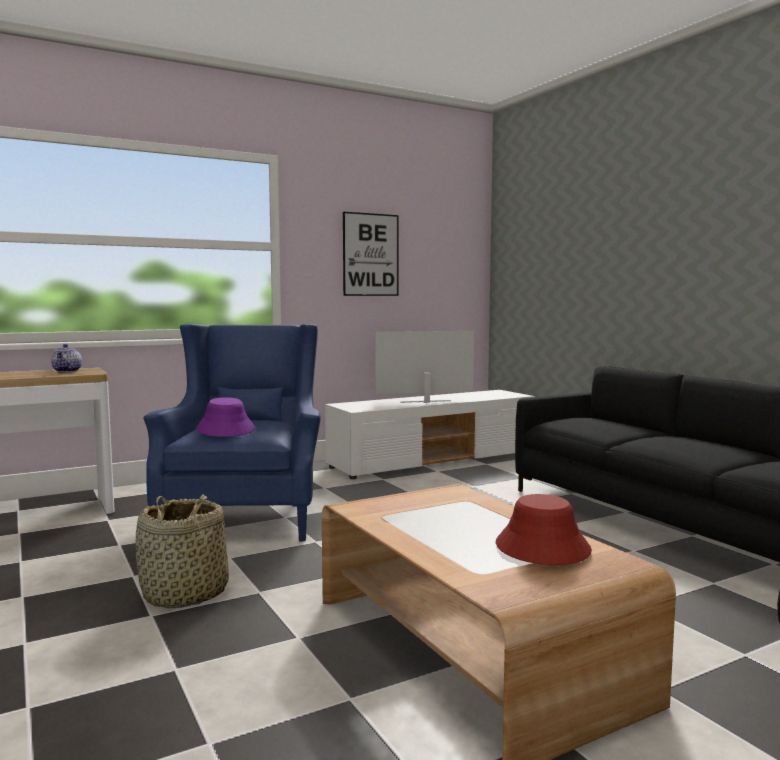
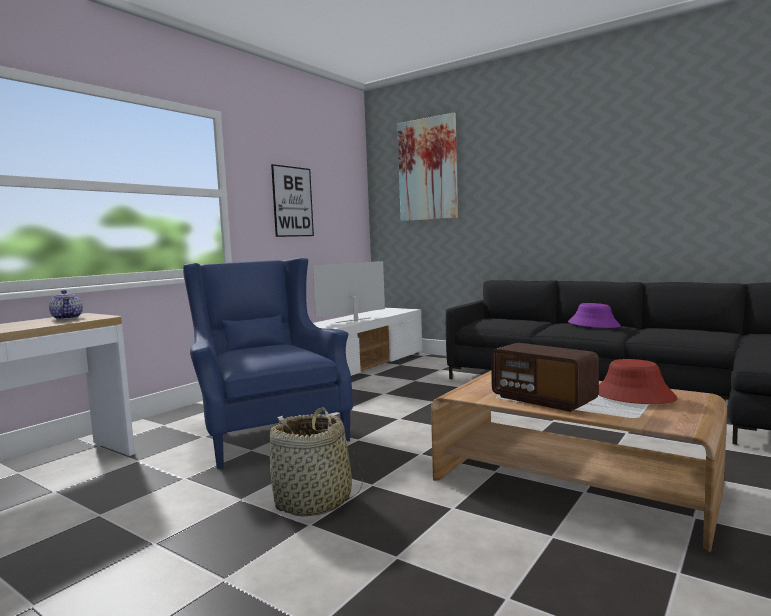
camera: 25 degrees left, 0 degrees up
(226, 429) = (264, 355): purple hat -> purple hat (593, 324)
(423, 530) = (543, 400): none -> radio
(552, 213) = (427, 169): none -> picture

